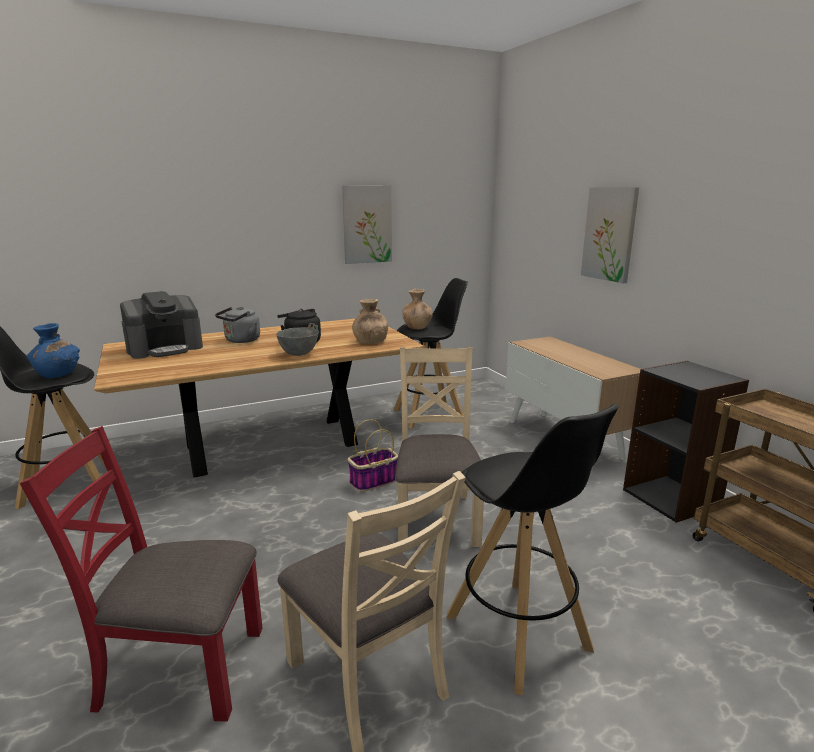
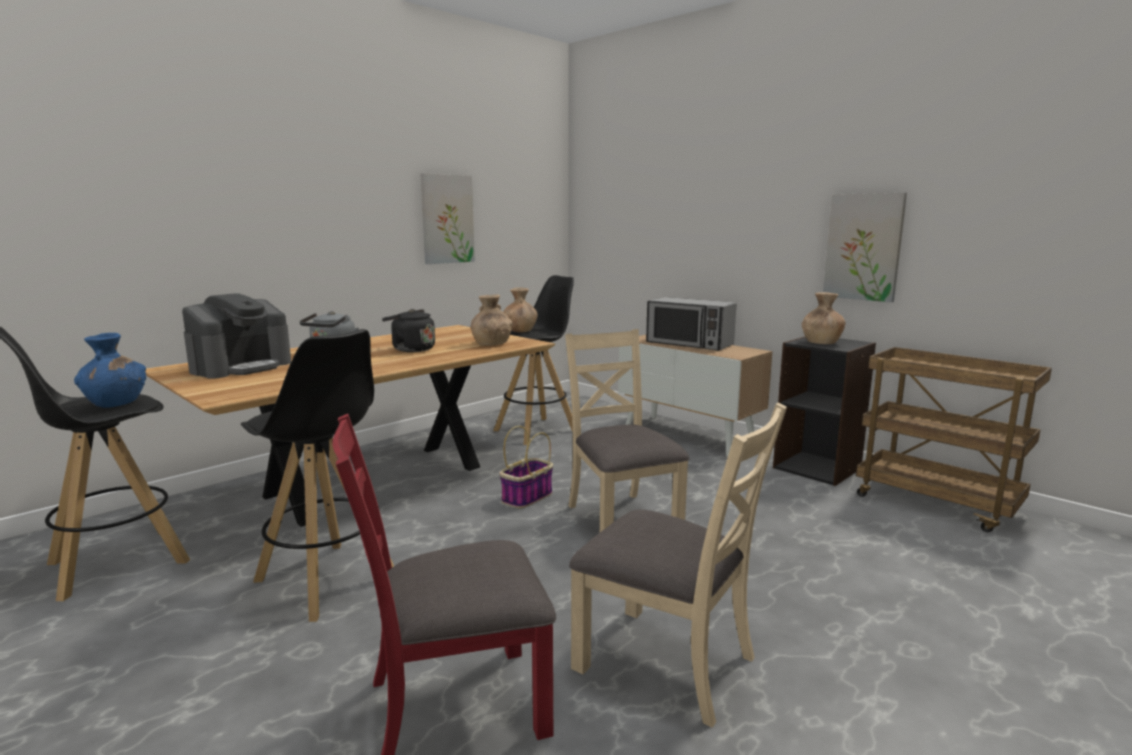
camera: 20 degrees left, 5 degrees down
(298, 354) = (424, 359): grey bowl -> none
(518, 633) = (774, 594): black stool -> black stool (327, 580)
(569, 354) = (689, 344): none -> microwave
(610, 234) = (715, 222): picture -> picture (863, 247)
(682, 374) = (821, 343): none -> brown vase

